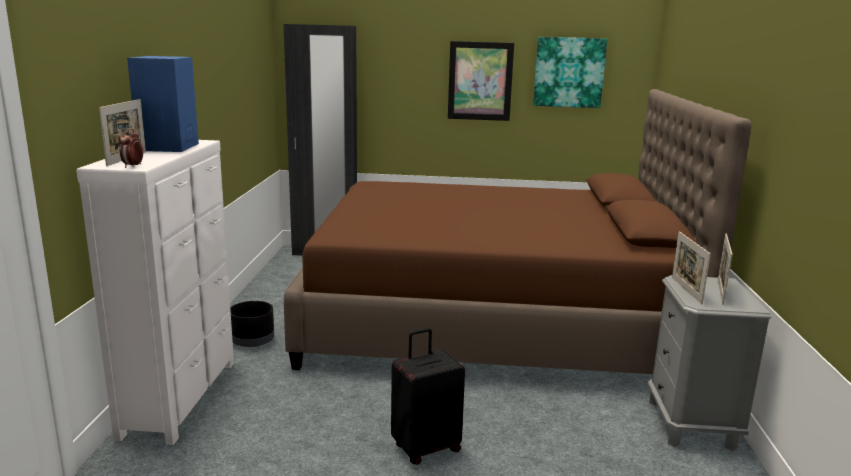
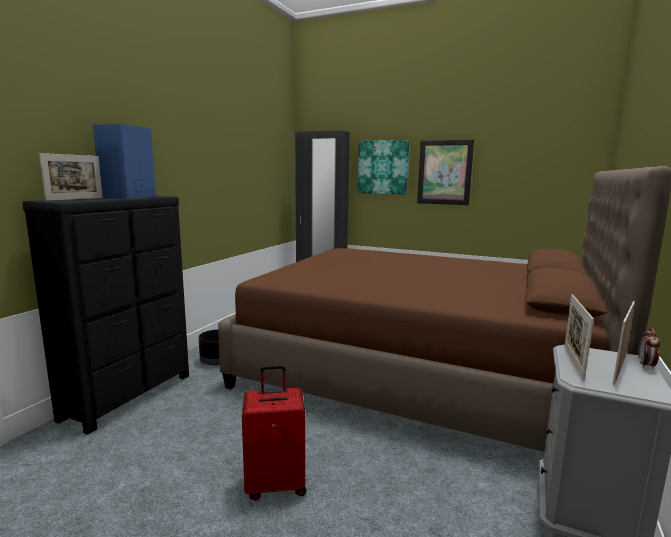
camera: 20 degrees right, 5 degrees down
(133, 166) = (61, 201): alarm clock -> alarm clock (646, 366)
(182, 397) = (130, 396): white dresser -> black dresser
(425, 448) = (276, 484): black suitcase -> red suitcase
(569, 72) = (523, 163): picture -> picture (383, 167)

